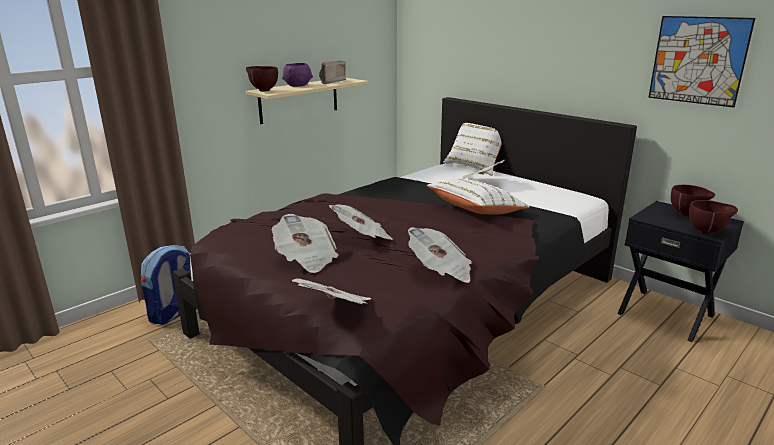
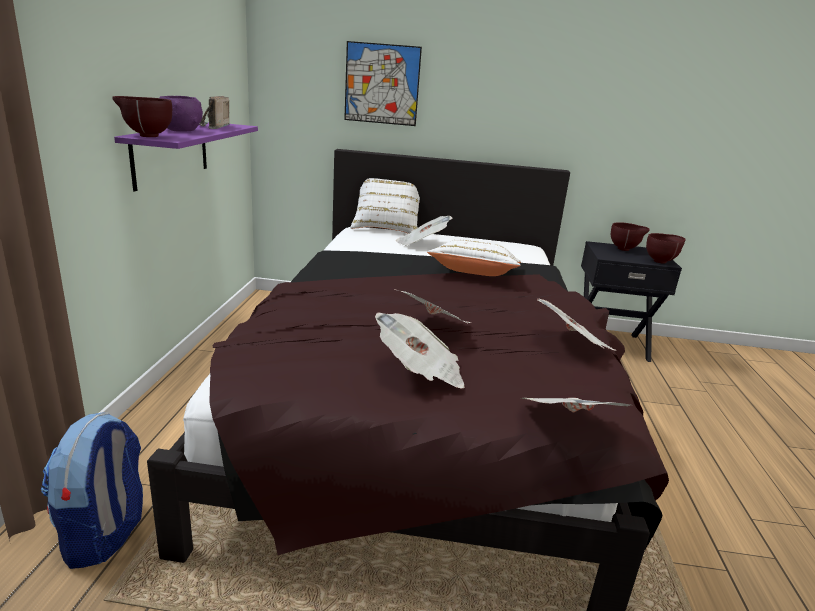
camera: 40 degrees left, 0 degrees up
(299, 100) = (171, 153): beige shelf -> purple shelf
(698, 60) = (623, 106): picture -> picture (382, 84)

